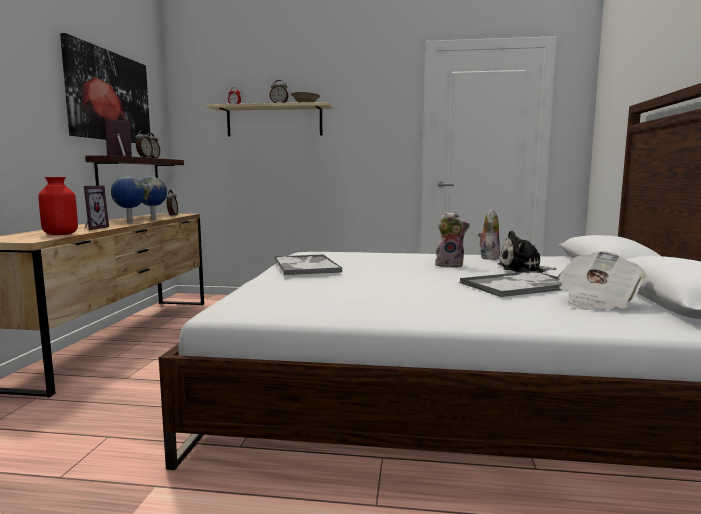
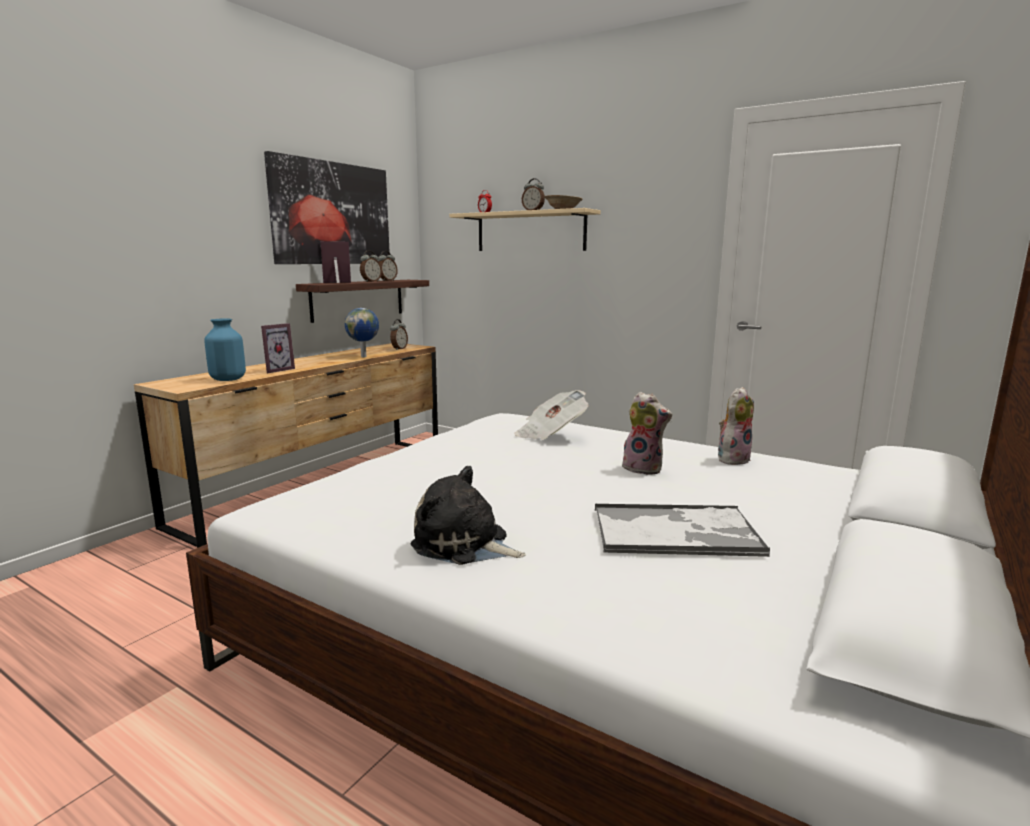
camera: 25 degrees right, 5 degrees up
(61, 234) = (228, 379): red vase -> blue vase
(130, 222) = (330, 361): globe -> none
(305, 266) = (456, 444): tray -> none
(523, 269) = (746, 494): plush toy -> plush toy (464, 545)
(596, 302) = (734, 597): newspaper -> newspaper (550, 434)

